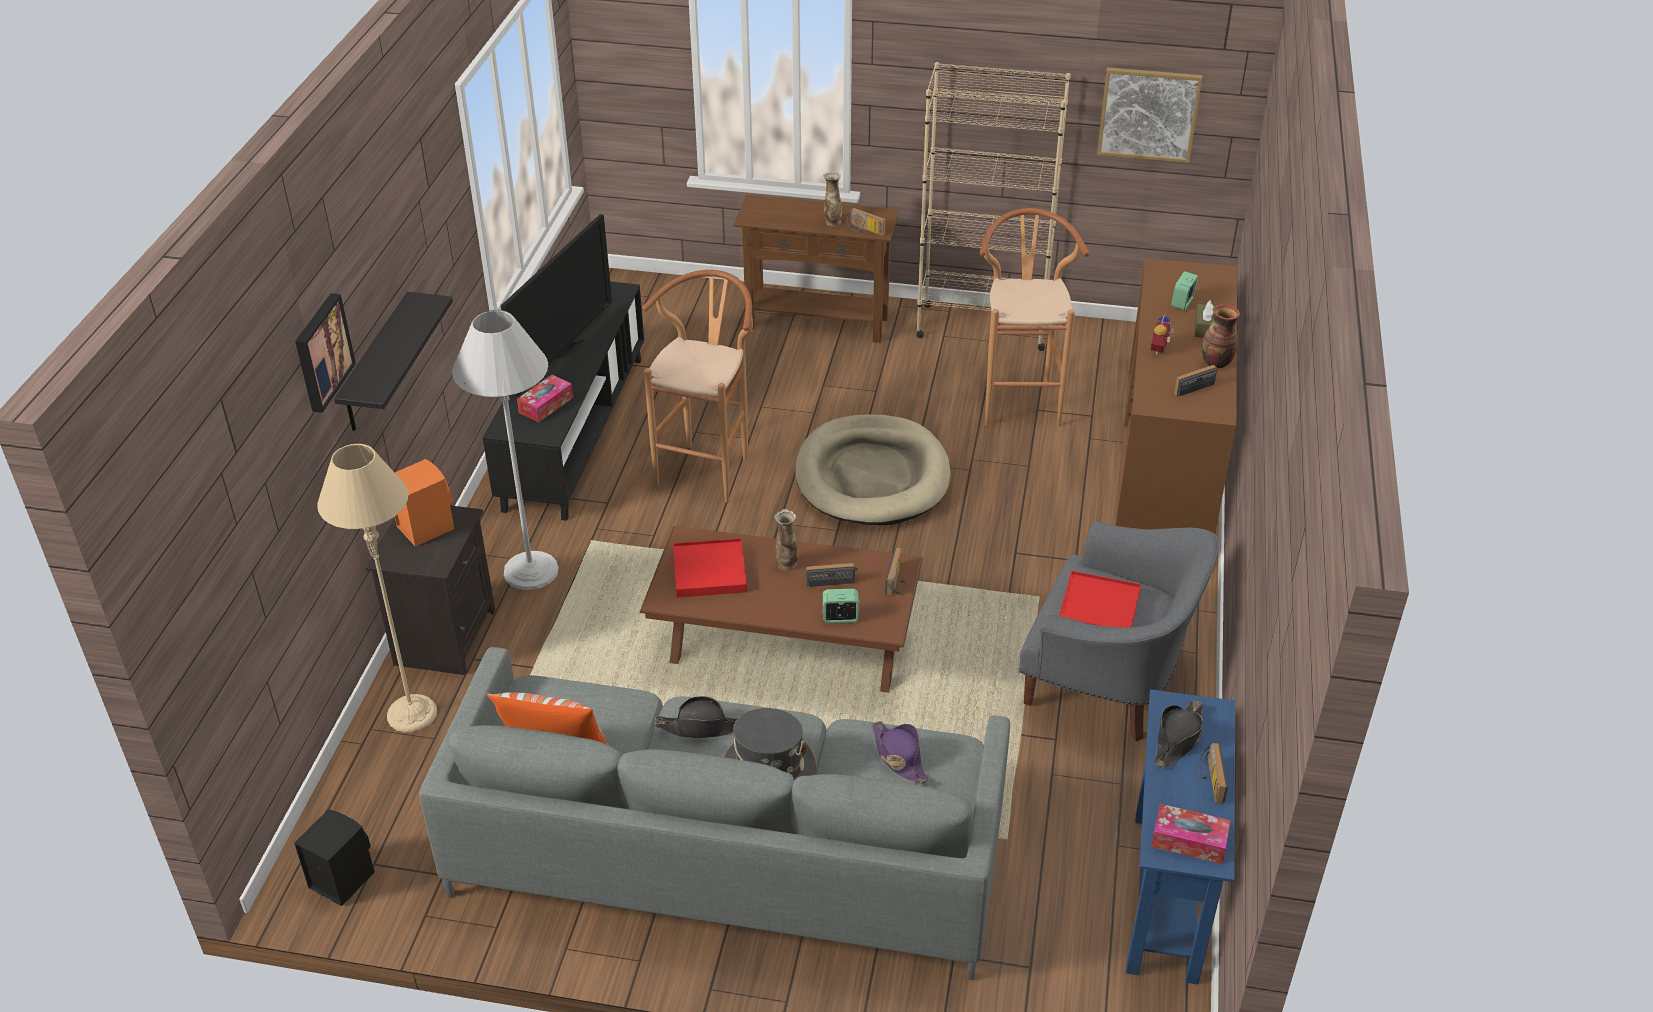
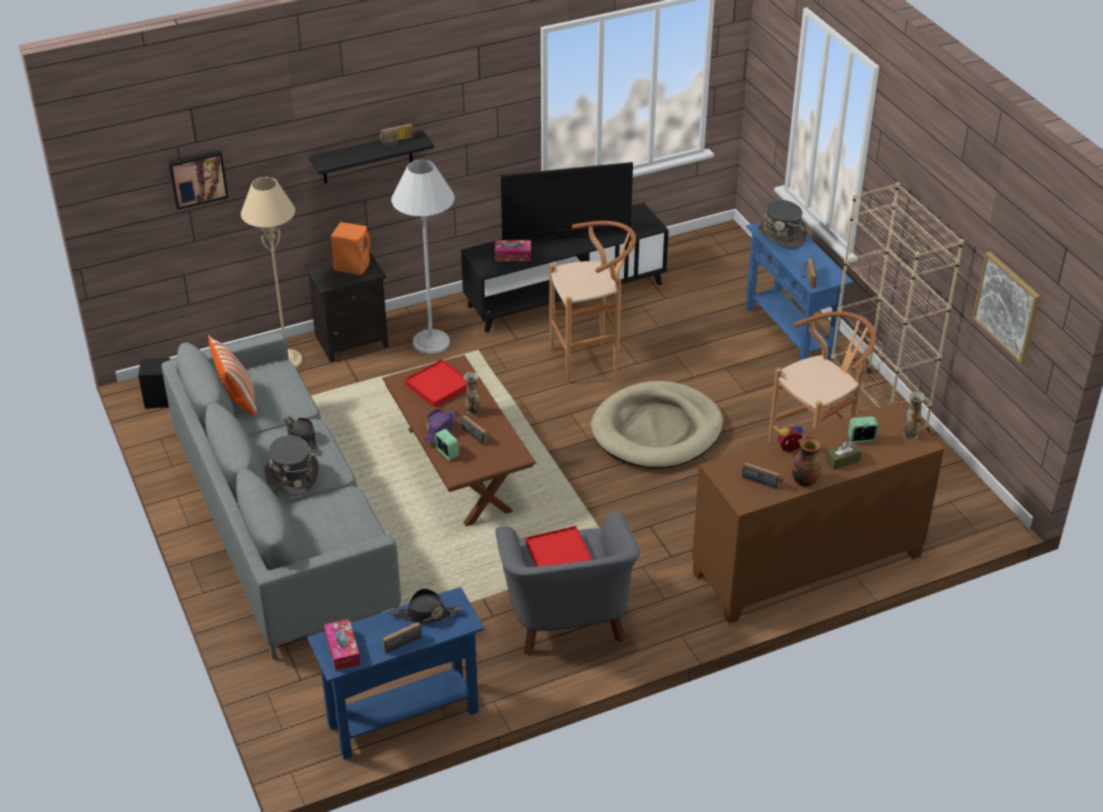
camera: 55 degrees right, 0 degrees up
(321, 352) = (303, 125): picture -> picture (197, 178)
(777, 212) = (781, 235): none -> grey hat
(817, 322) = (789, 333): brown console table -> blue console table
(832, 222) = (800, 261): vase -> vase (910, 434)
(897, 581) = (502, 461): radio -> radio (397, 141)
(898, 756) = (342, 520): purple hat -> purple hat (440, 429)

